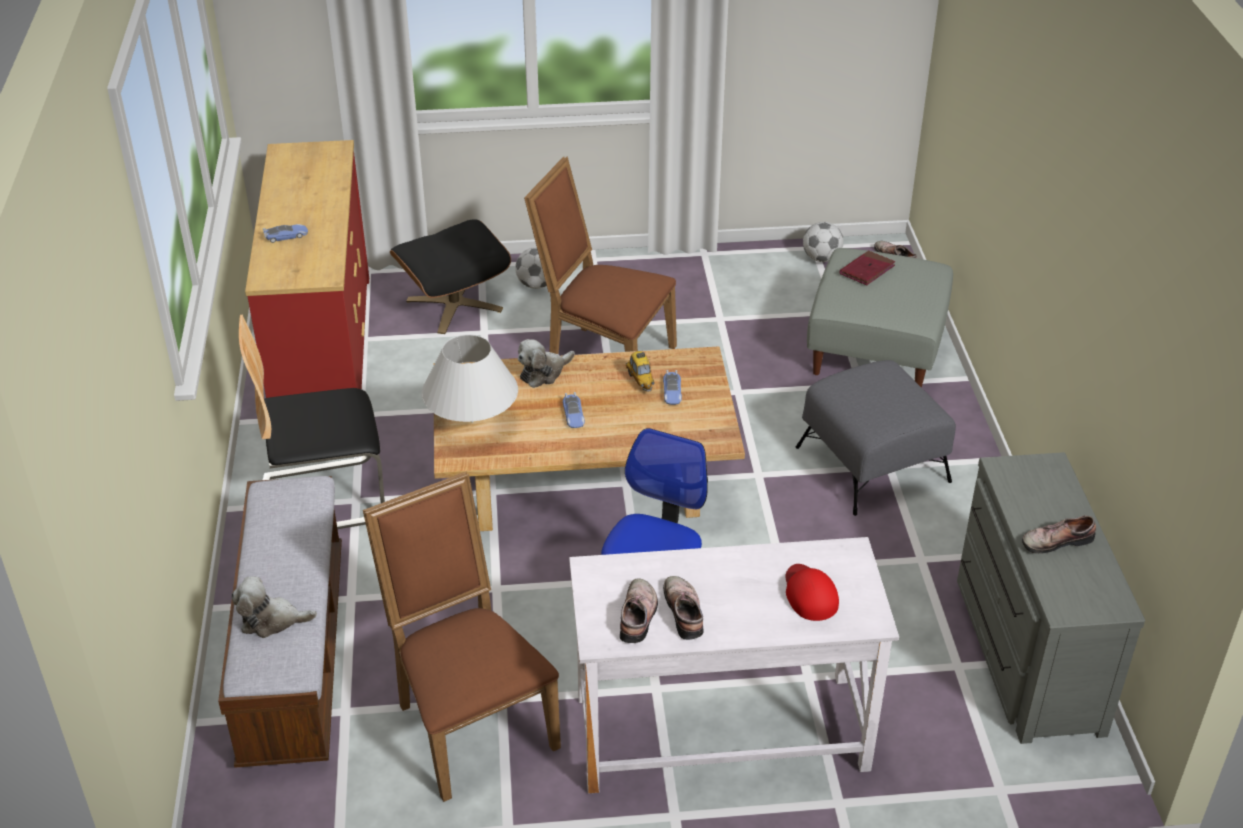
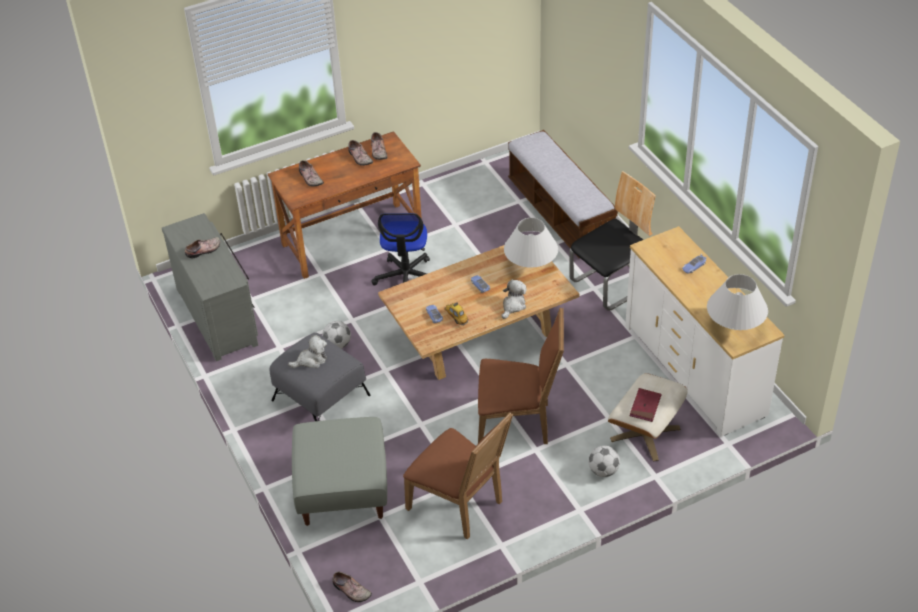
camera: 160 degrees right, 5 degrees up
(271, 620) = (546, 154): plush toy -> plush toy (311, 360)
(315, 164) = (734, 326): none -> white table lamp
(323, 353) = (695, 369): red dresser -> white dresser
(454, 305) = (645, 434): black ottoman -> beige ottoman
(469, 722) = (463, 212): brown chair -> brown chair (460, 505)
(721, 733) = (352, 240): white desk -> brown desk
(809, 594) = (310, 178): red cap -> shoe
(821, 258) = (409, 570): football -> football (337, 345)
(867, 270) = (352, 462): red book -> red book (645, 406)

